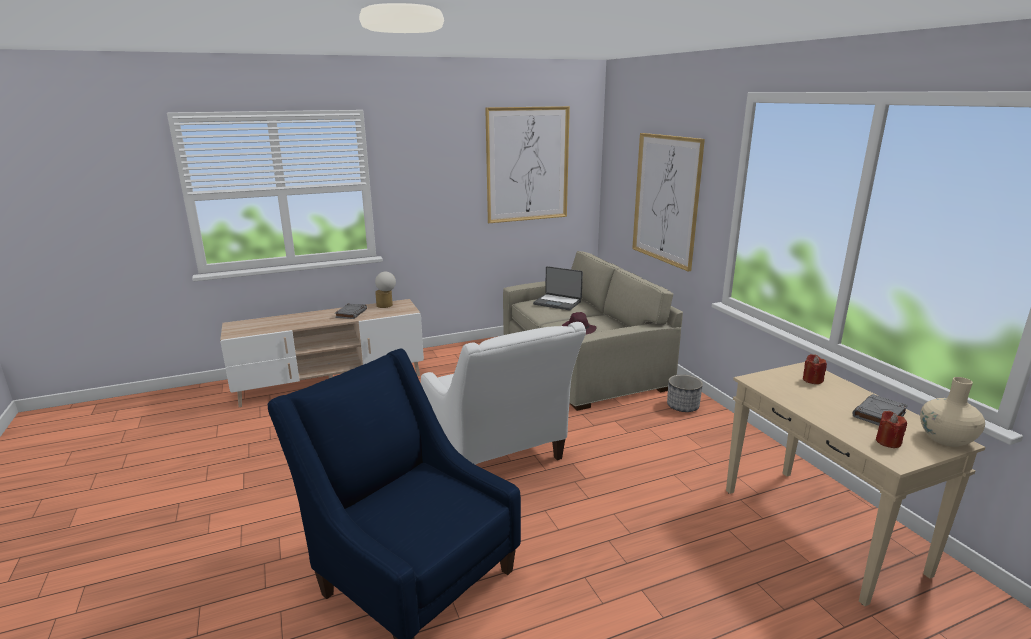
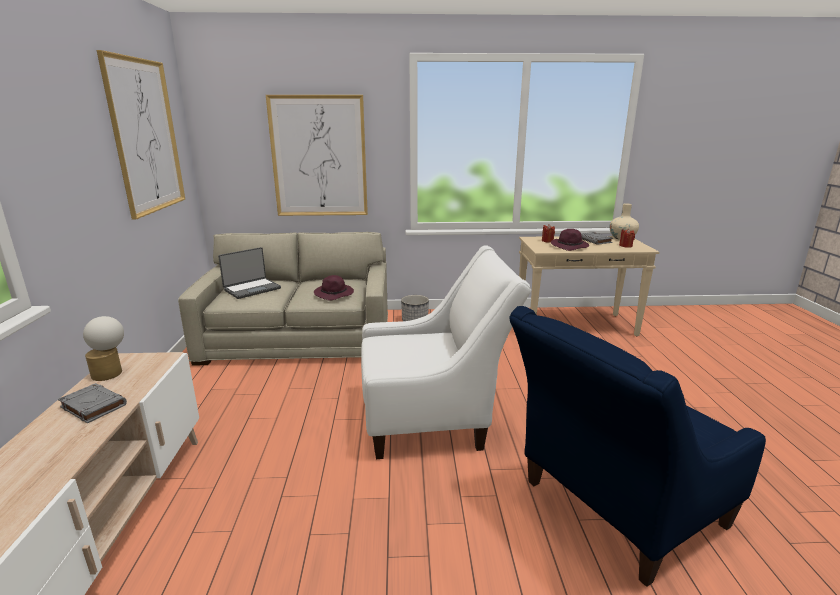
camera: 70 degrees left, 0 degrees up
(805, 397) = (570, 246): none -> purple hat

